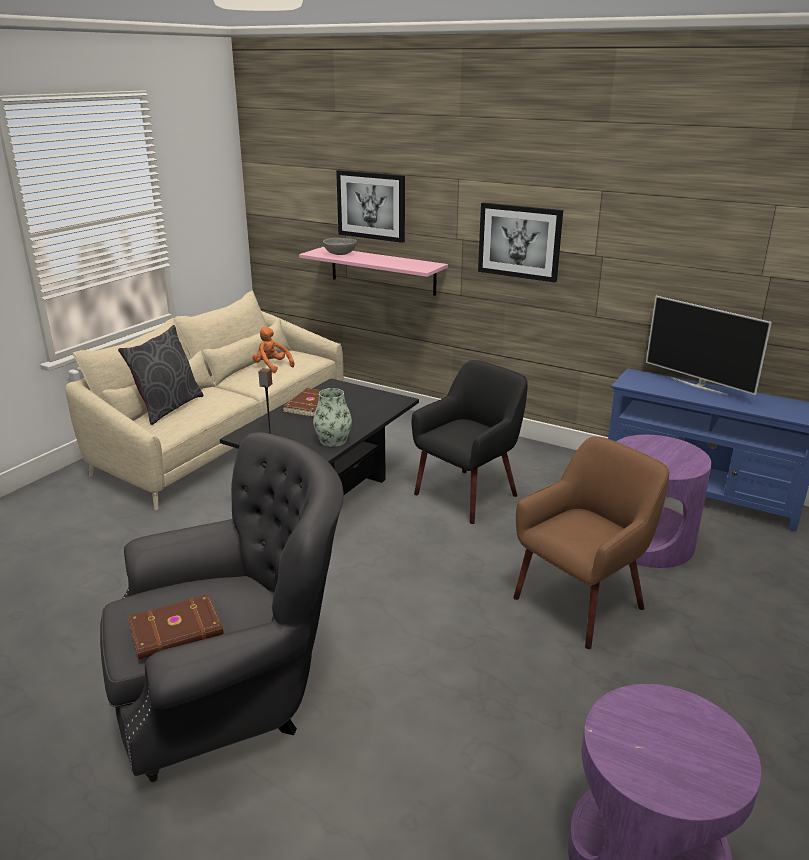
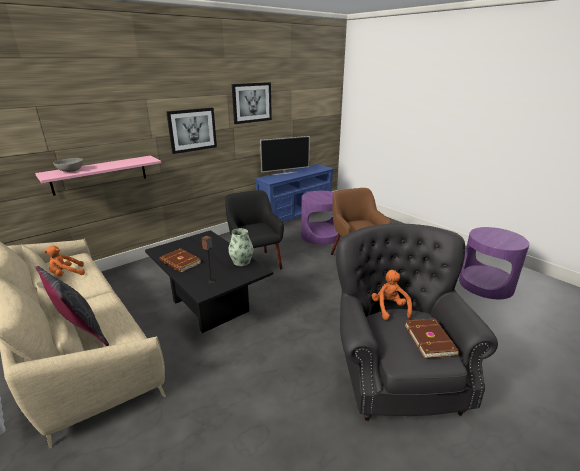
camera: 70 degrees left, 0 degrees up
(260, 588) = (389, 308): none -> orange plush toy
(371, 205) = (79, 129): picture -> picture (251, 102)

